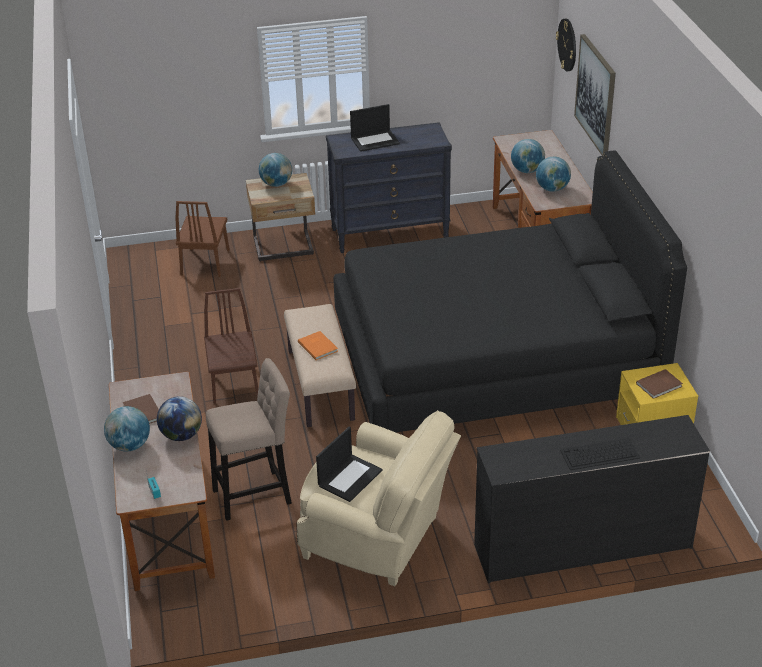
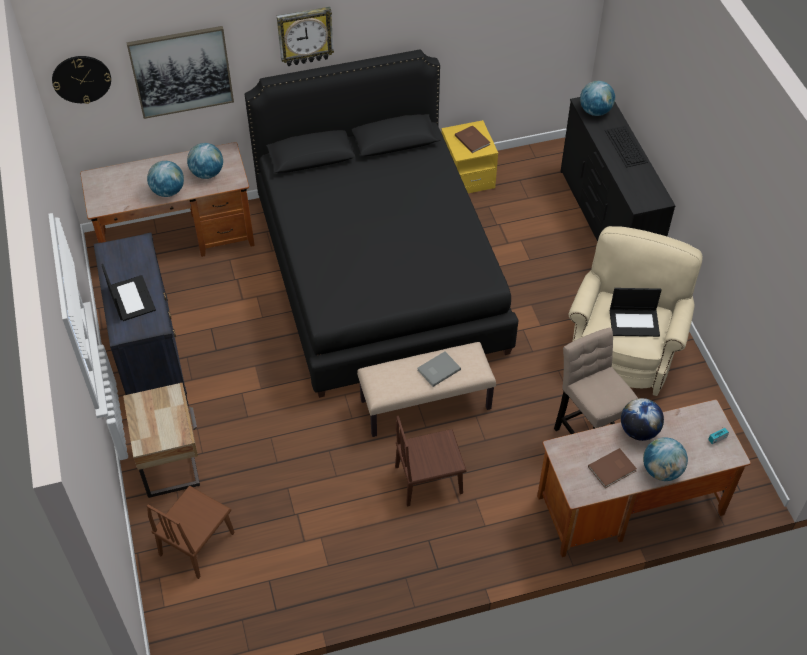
camera: 95 degrees left, 15 degrees up
(205, 262) = (197, 543): brown chair -> brown chair turned 120 degrees clockwise
(276, 184) = (148, 422): globe -> globe (595, 111)
(318, 346) = (437, 369): orange book -> grey book
(350, 477) = (634, 322): laptop -> laptop turned 150 degrees clockwise
(642, 138) = (305, 36): none -> wall clock

